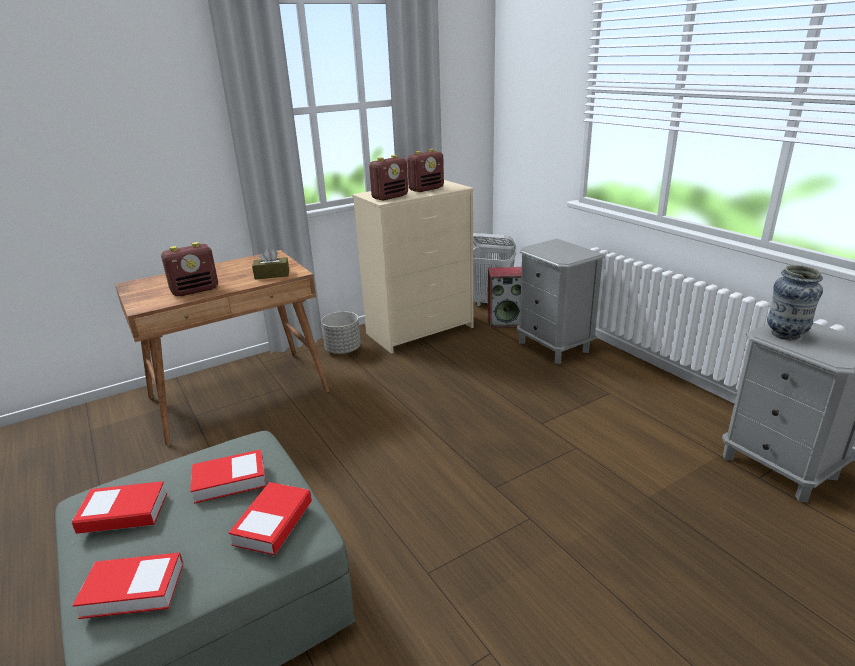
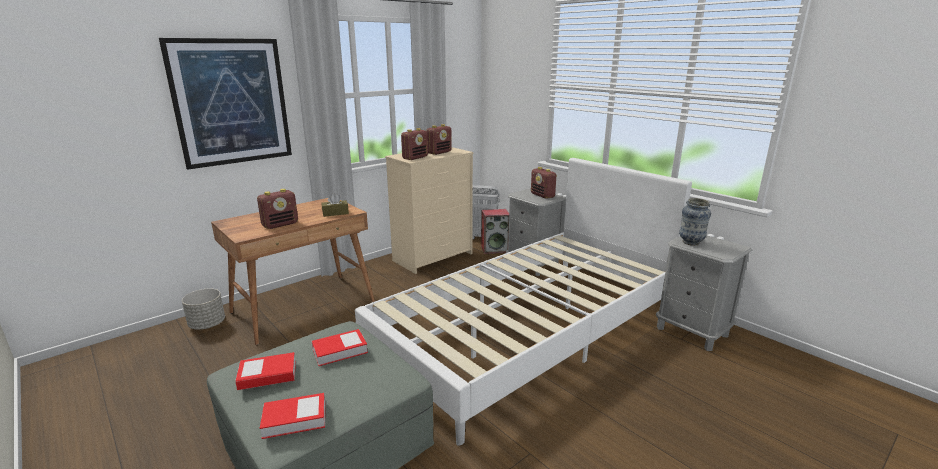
camera: 10 degrees left, 5 degrees down
(137, 124) = (231, 102): none -> picture
(273, 523) = (380, 373): book -> none
(343, 350) = (377, 272): grey planter -> grey planter (207, 325)
(527, 451) = (528, 332): none -> white bed
(569, 251) = (542, 195): none -> radio

